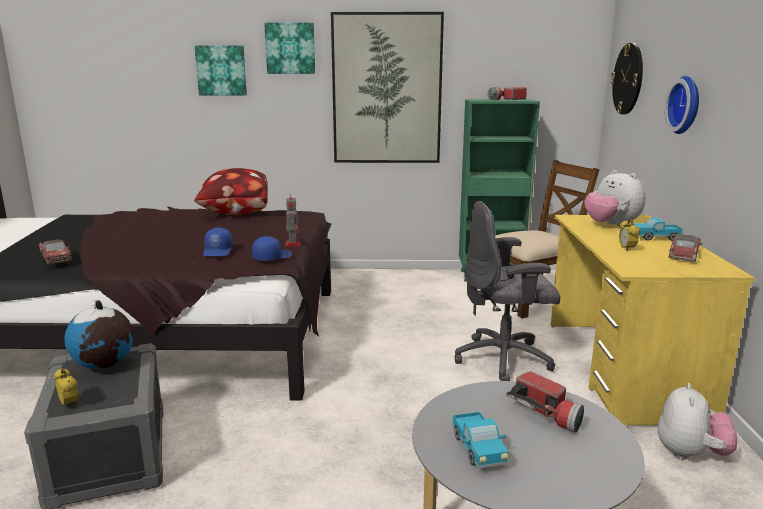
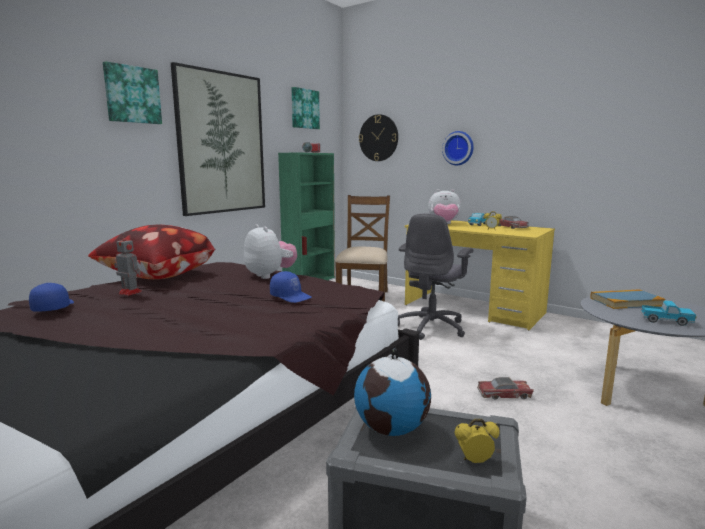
camera: 55 degrees left, 5 degrees down
(56, 258) = (135, 364): toy car -> toy car (504, 394)
(221, 70) = (48, 113): picture -> picture (304, 109)
(272, 257) = (341, 287): blue cap -> blue cap (52, 307)
(293, 244) = (312, 278): toy robot -> toy robot (129, 292)
(546, 413) = (626, 302): flashlight -> book
(690, 454) = (565, 326): plush toy -> plush toy (270, 275)

